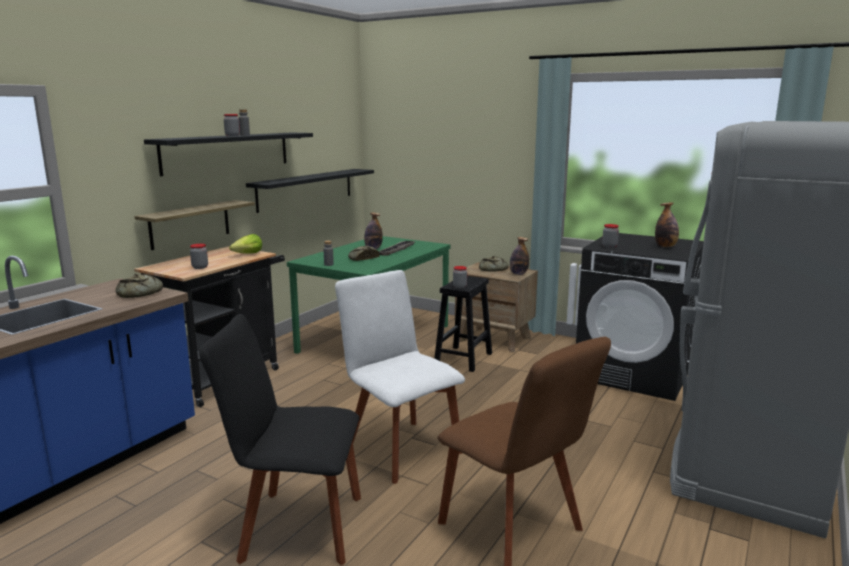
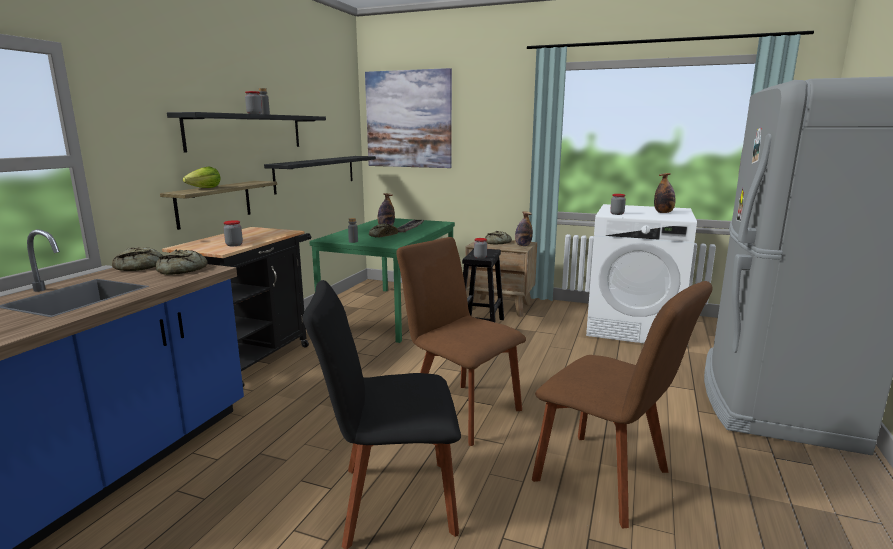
camera: 10 degrees left, 0 degrees up
(107, 287) = (142, 266): none -> bread
(248, 254) = (277, 232): lettuce -> lettuce (205, 188)
(400, 448) = (460, 411): white chair -> brown chair
(409, 131) = (408, 119): none -> picture
(634, 373) = (634, 327): black washing machine -> white washing machine

